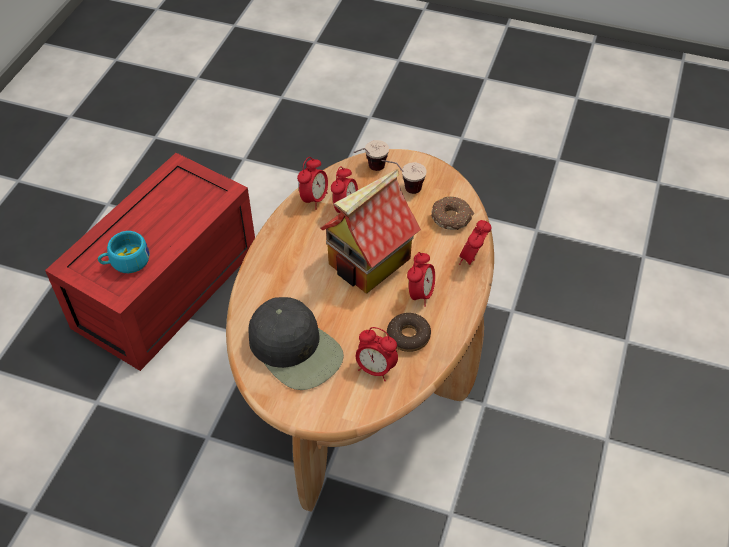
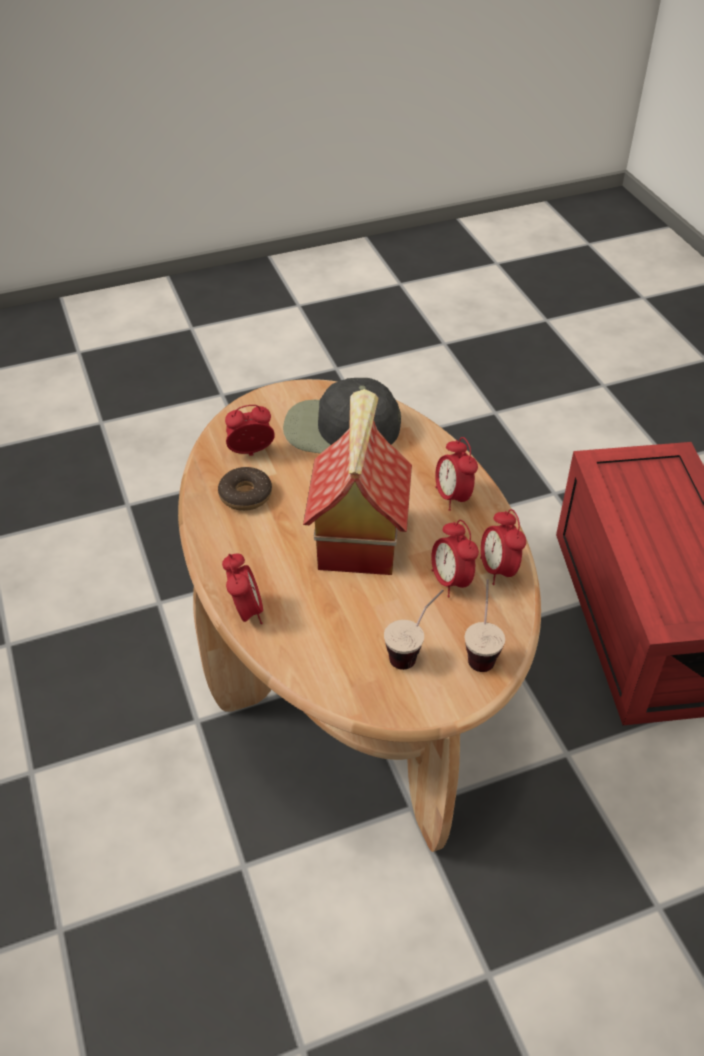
camera: 140 degrees right, 5 degrees down
(125, 262) = (638, 489): turquoise cup -> none
(420, 294) = (270, 539): alarm clock -> alarm clock (453, 497)
(452, 218) = (315, 649): donut -> none

